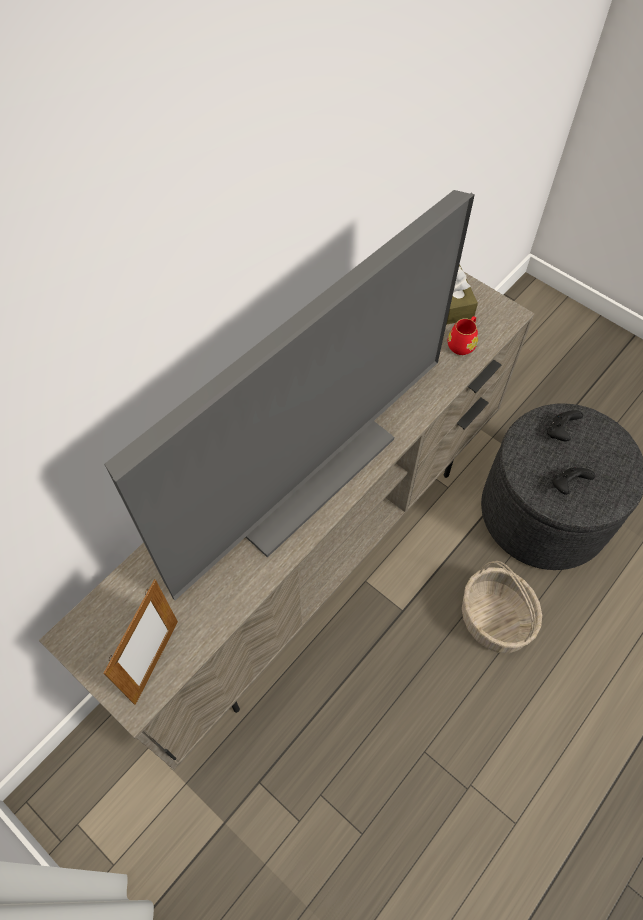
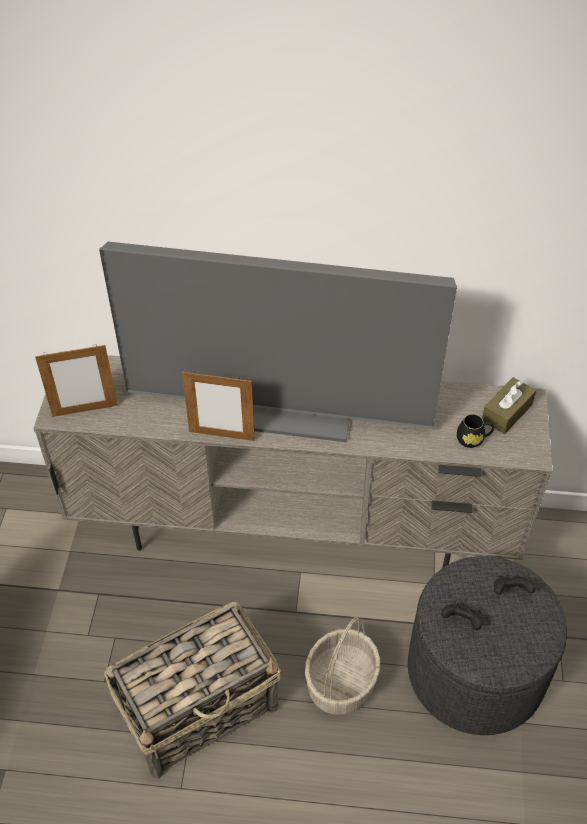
camera: 55 degrees right, 10 degrees down
(303, 542) = (221, 435): none -> picture frame
(446, 756) = (200, 708): none -> basket
(462, 343) = (473, 439): red mug -> black mug

